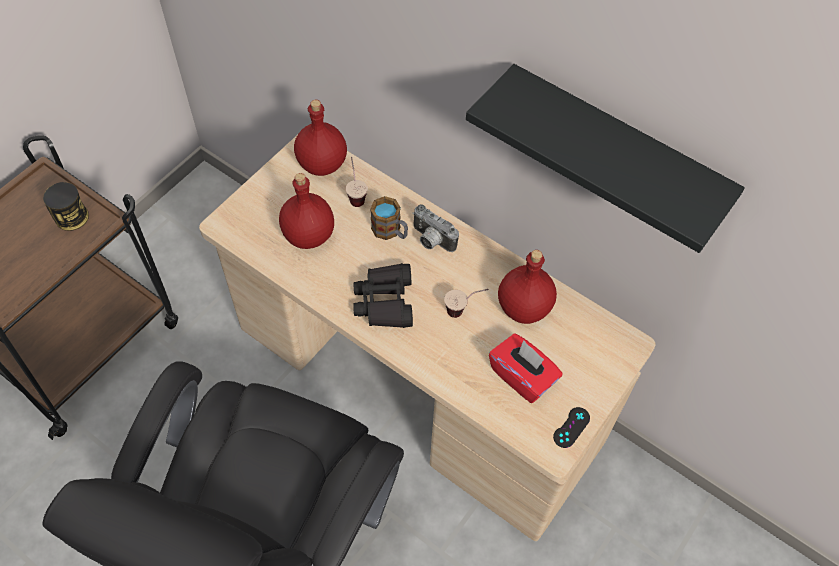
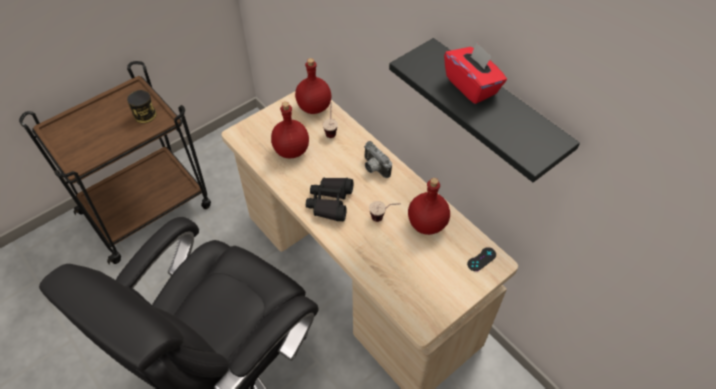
camera: 15 degrees right, 5 degrees down
(390, 231) = (347, 157): mug -> none
(522, 377) = (413, 270): red tissue box -> red tissue box (471, 86)
(571, 427) = (439, 312): black game controller -> black game controller (481, 259)

